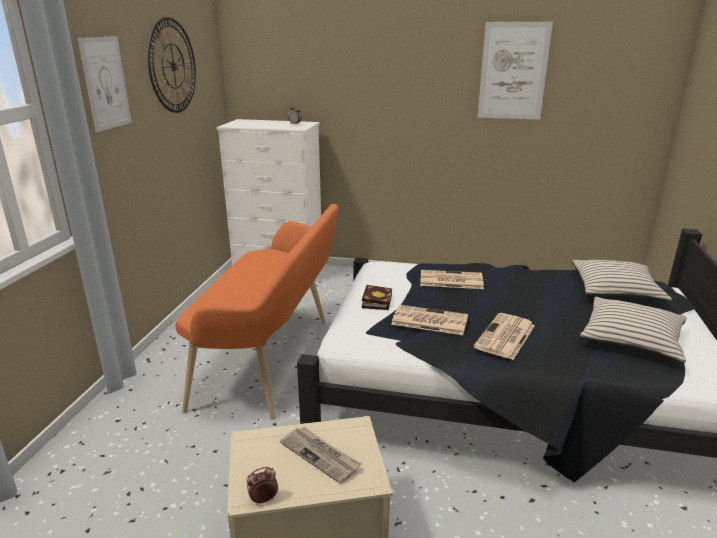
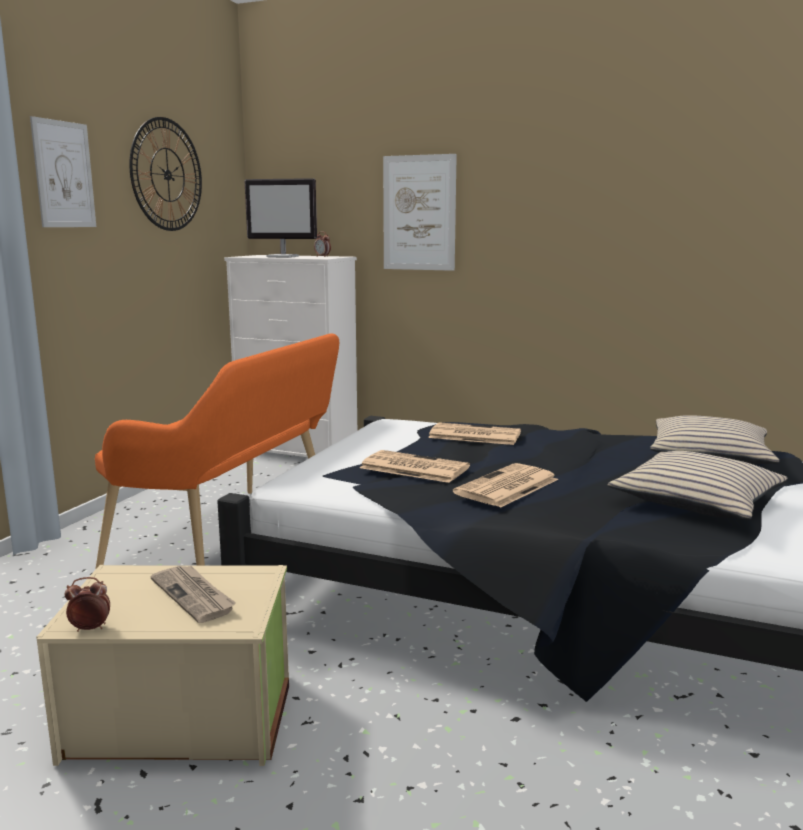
camera: 10 degrees right, 10 degrees down
(265, 126) = (283, 257): none -> monitor
(376, 300) = (361, 450): book -> none
(513, 71) = (602, 185): picture -> picture (419, 213)

